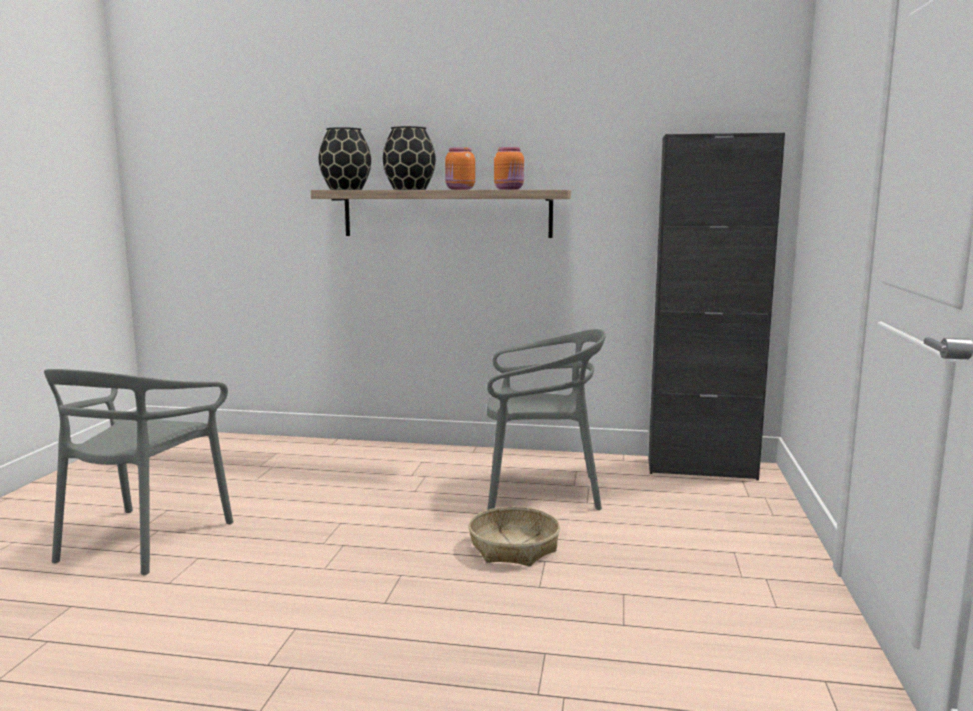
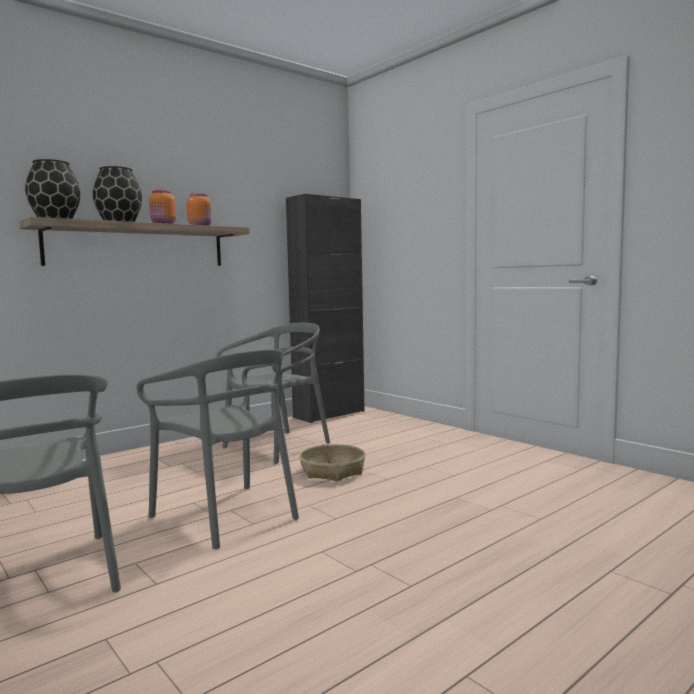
camera: 50 degrees left, 5 degrees down
(328, 549) = (226, 515): none -> grey chair

